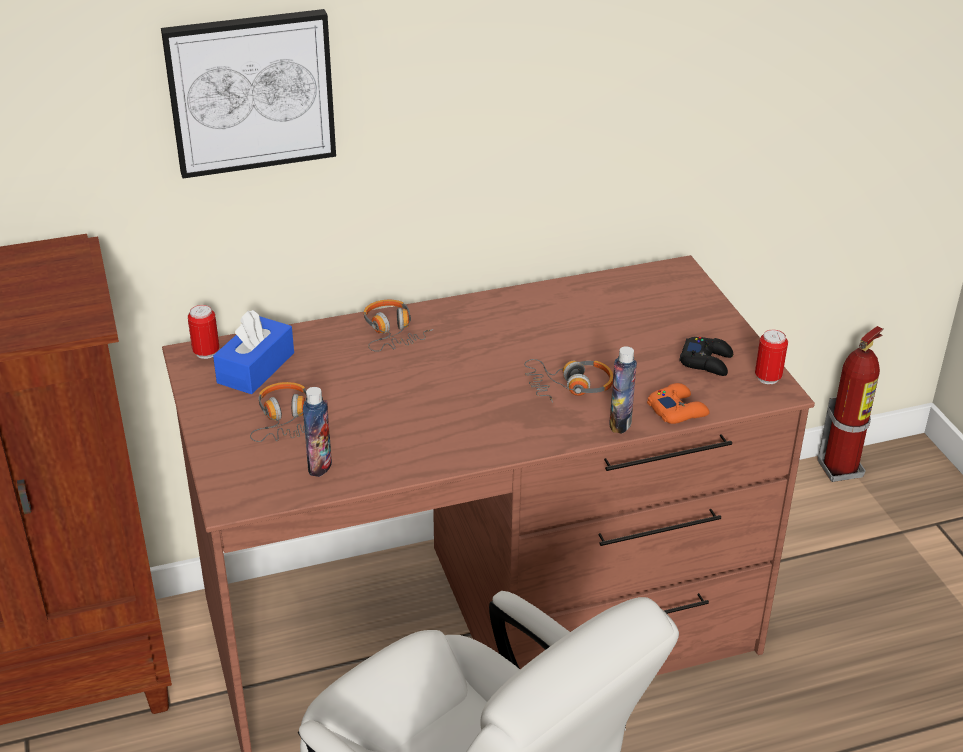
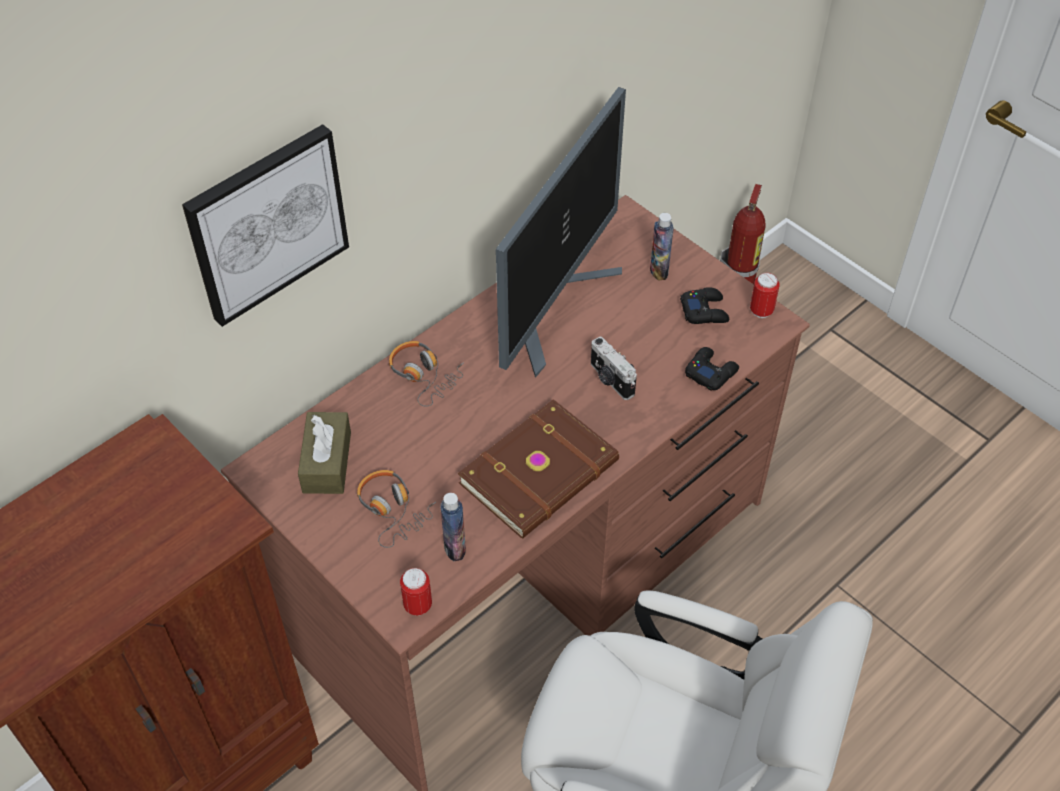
camera: 25 degrees left, 15 degrees up
(206, 352) = (268, 461): can -> can (418, 605)
(256, 368) = (327, 462): blue tissue box -> brown tissue box
(446, 436) = (541, 473): none -> brown book
(554, 316) = (552, 305): none -> monitor
(569, 386) = (610, 380): headphones -> camera
(620, 423) = (674, 404): bottle -> bottle (659, 270)
(677, 410) = (710, 372): orange game controller -> black game controller

